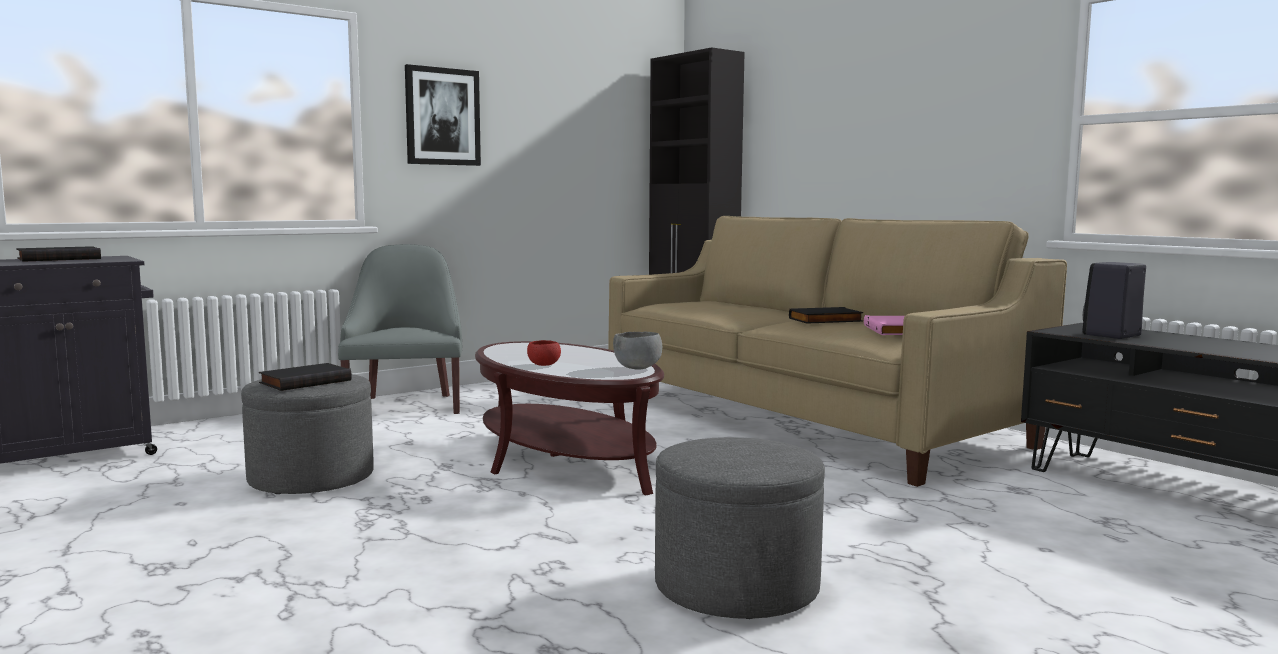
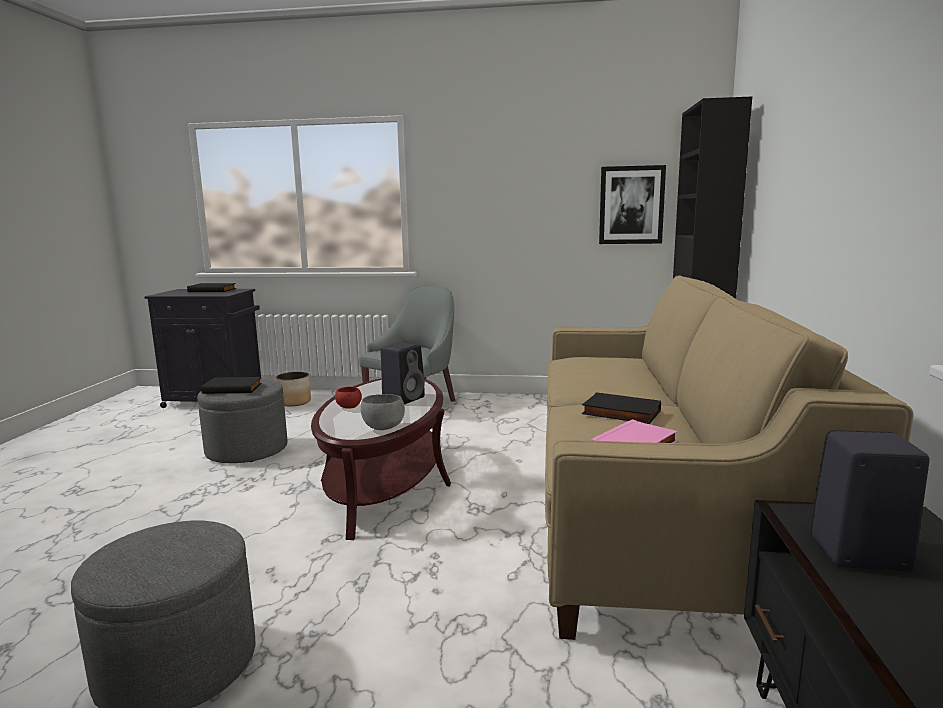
camera: 45 degrees right, 5 degrees up
(225, 432) = (295, 402): none -> planter
(442, 116) = (470, 187): picture -> picture (631, 205)
(571, 353) = (404, 398): none -> black speaker

